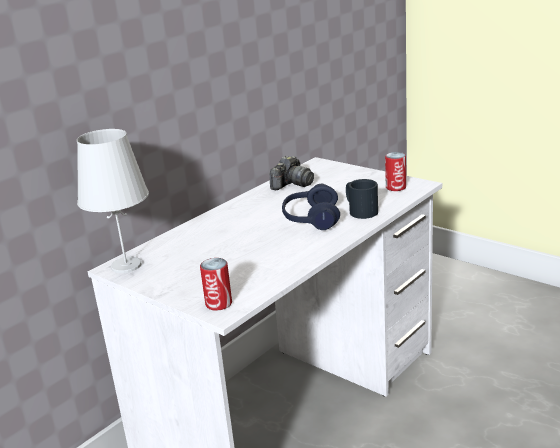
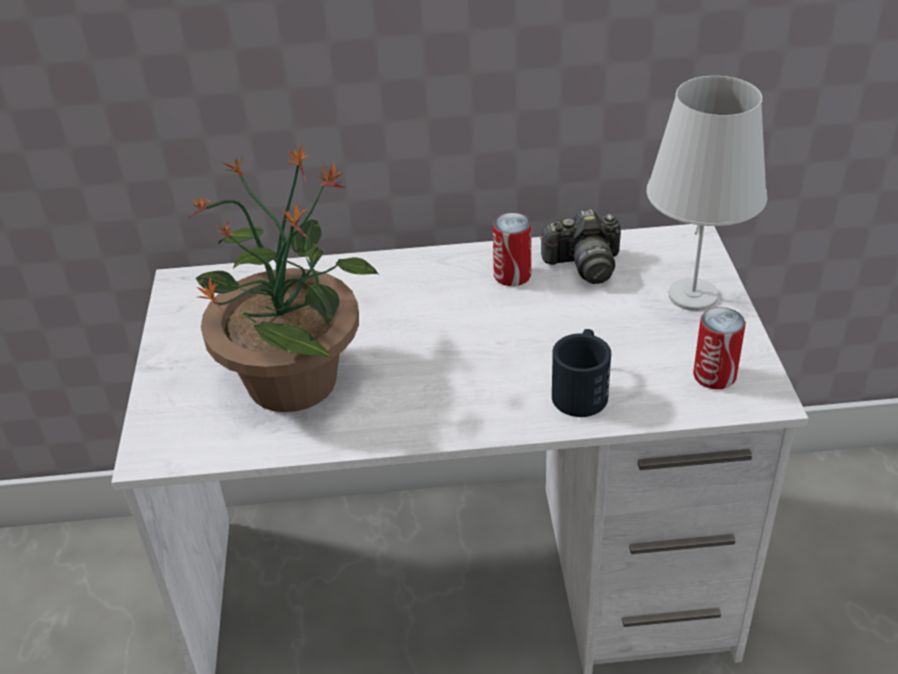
camera: 45 degrees right, 15 degrees up
(126, 265) = (195, 288): white table lamp -> white table lamp (693, 295)
(218, 304) = (169, 434): can -> can (512, 275)
(240, 263) = (294, 379): none -> potted plant
(311, 219) = (495, 357): blue headphones -> none

